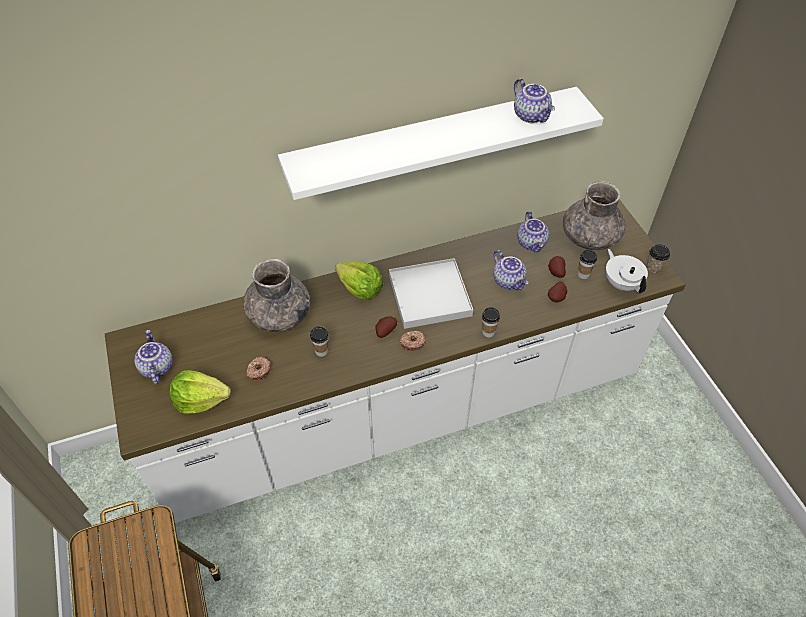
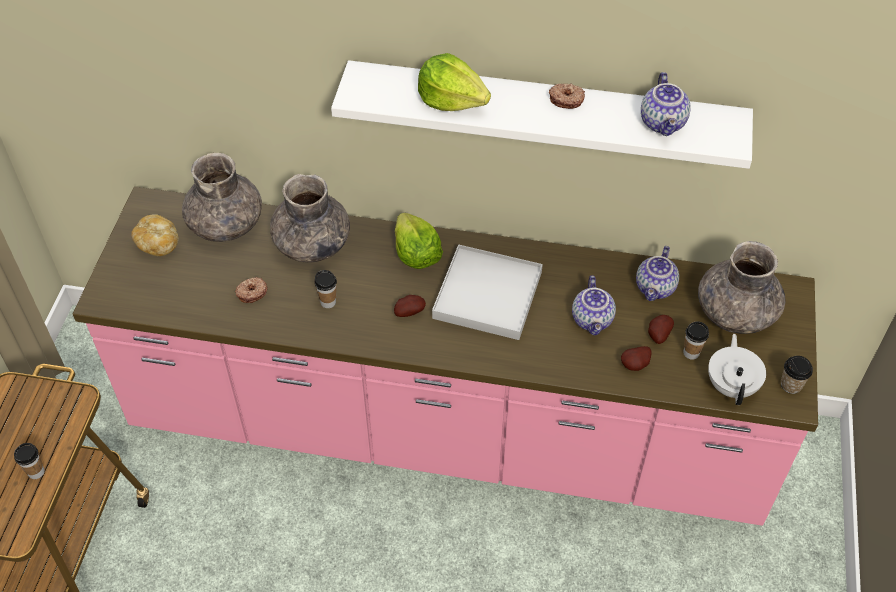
camera: 30 degrees right, 0 degrees up
(156, 367) = (158, 243): teapot -> bread
(201, 399) = (178, 295): lettuce -> lettuce (451, 100)
(202, 329) = (226, 224): none -> grey vase
(403, 410) = (448, 429): white counter -> pink counter
(412, 342) = (430, 338): donut -> donut (566, 99)
(488, 332) = (524, 366): cup -> cup (36, 472)

